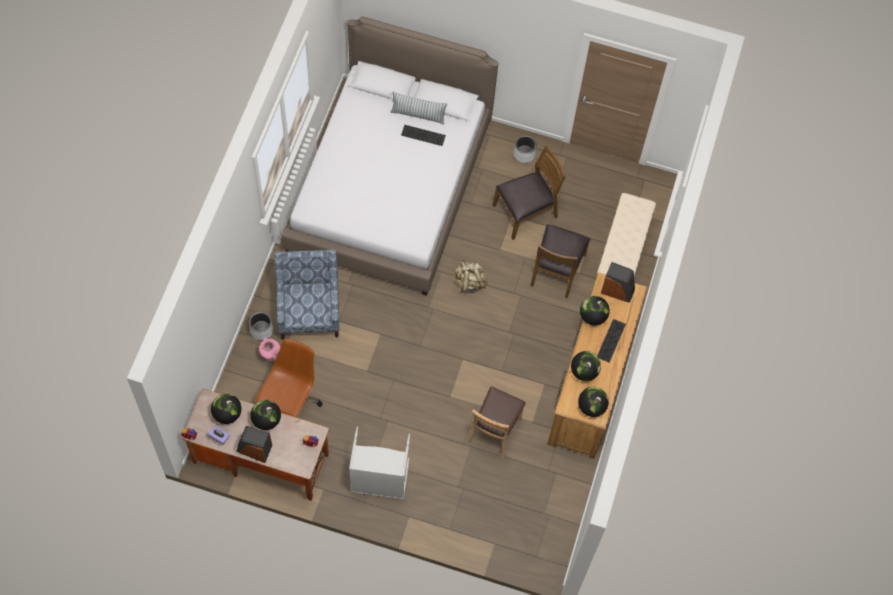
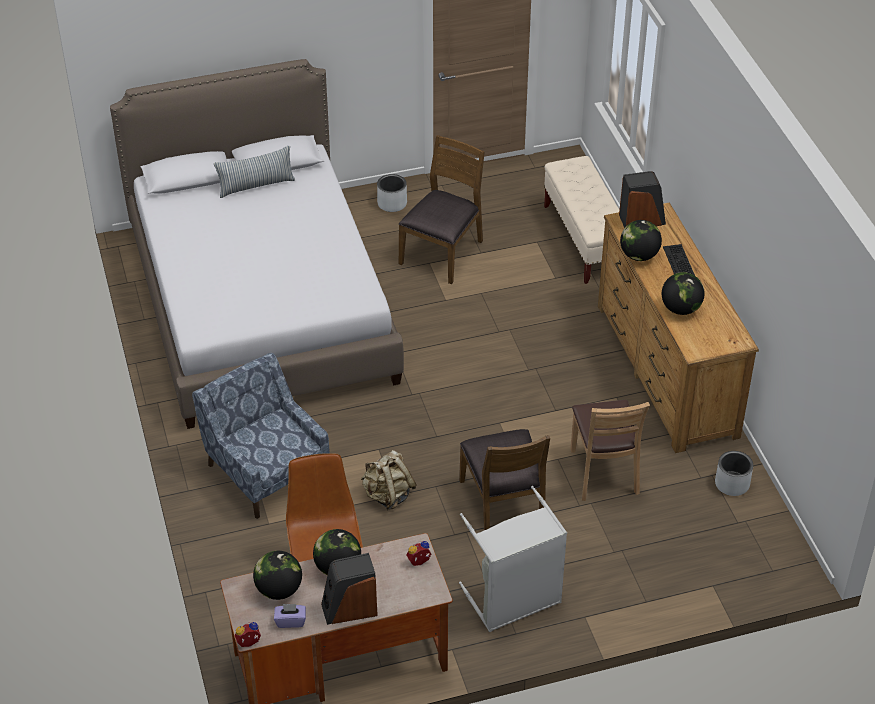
camera: 30 degrees left, 20 degrees down
(261, 330) = (221, 523): grey planter -> grey planter (732, 484)
(270, 355) = (256, 544): pink vase -> none
(424, 134) = (279, 199): keyboard -> none
(469, 282) = (439, 346): beige backpack -> beige backpack (388, 495)
(557, 269) = (527, 286): brown chair -> brown chair (503, 504)
(591, 407) = (722, 336): globe -> none

